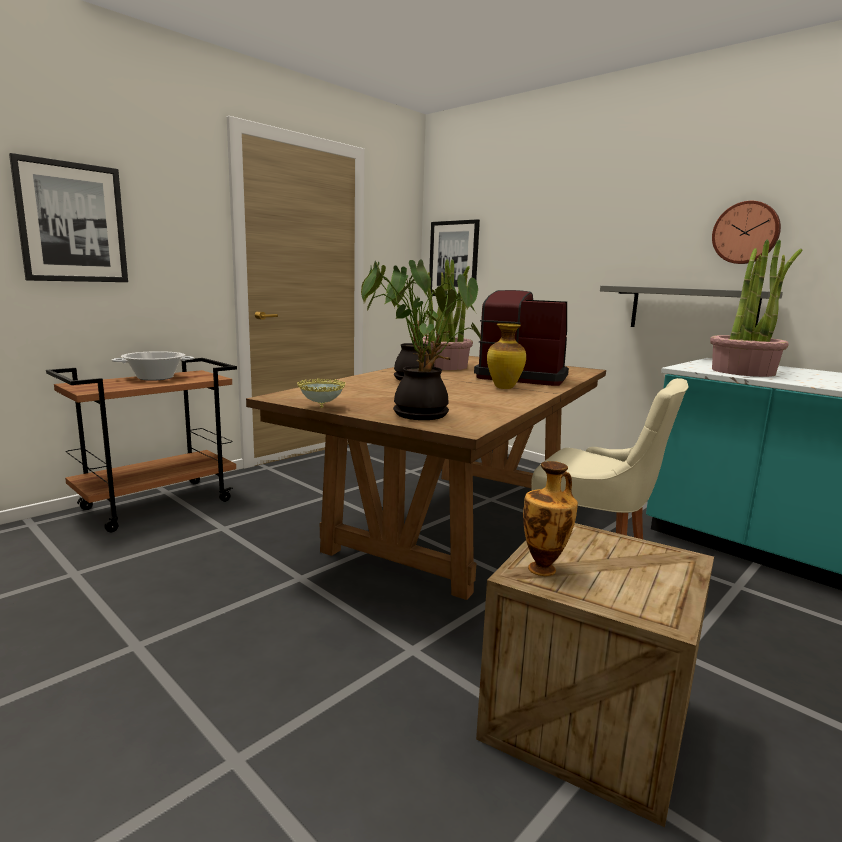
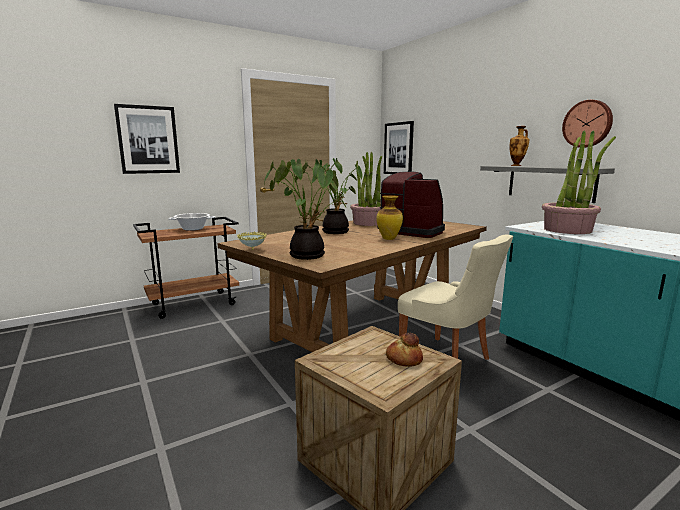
camera: 15 degrees right, 0 degrees up
(544, 569) = (335, 357): vase -> vase (516, 165)
(640, 562) = (403, 359): none -> bread

